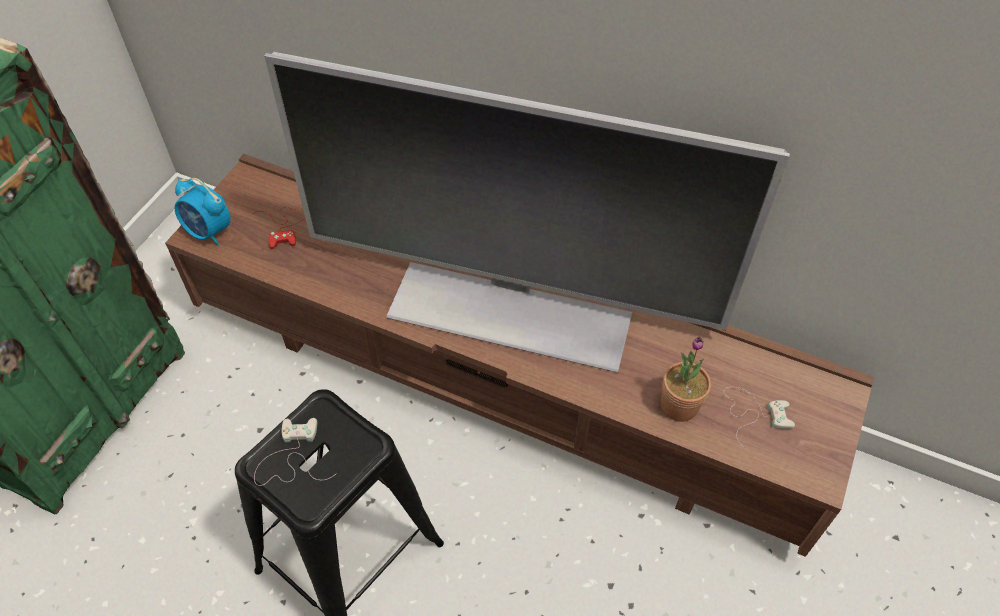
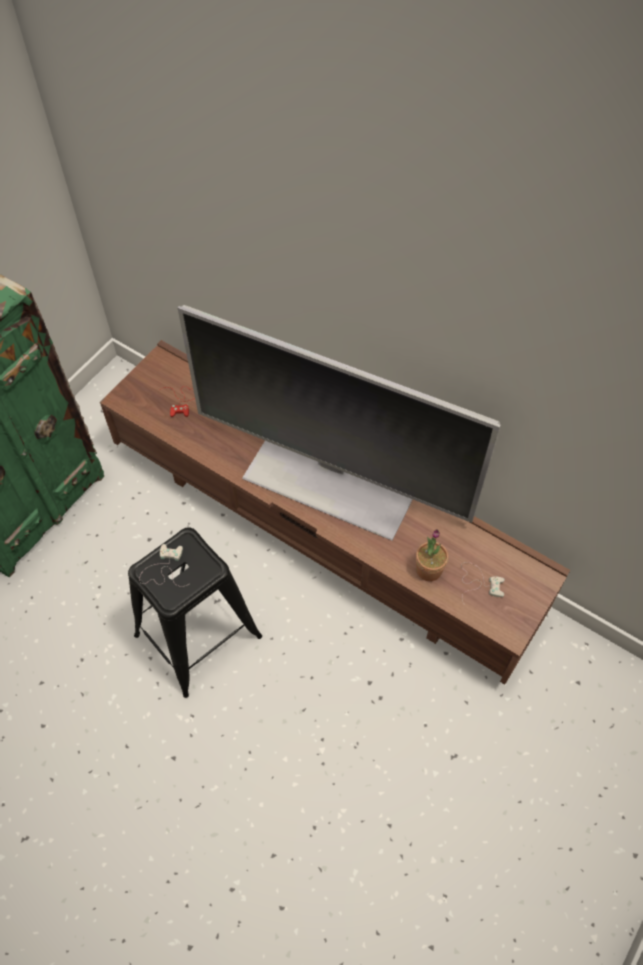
camera: 10 degrees right, 5 degrees up
(209, 232) = (130, 398): alarm clock -> none

